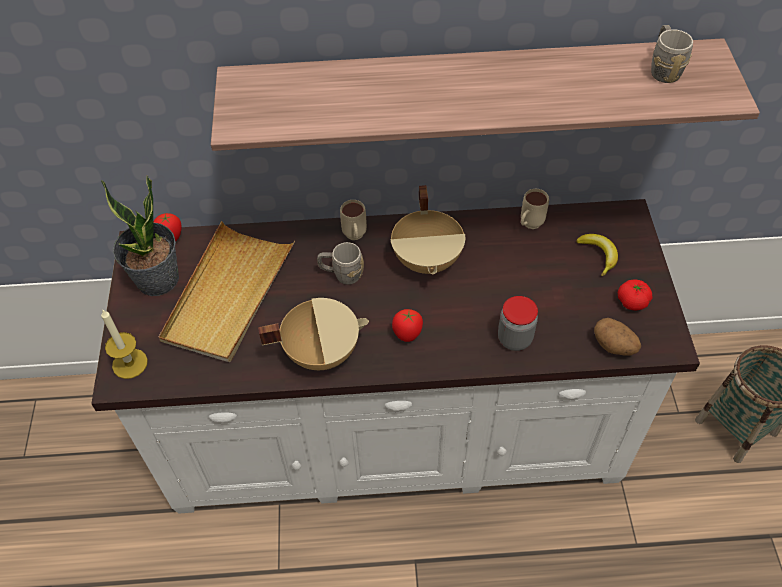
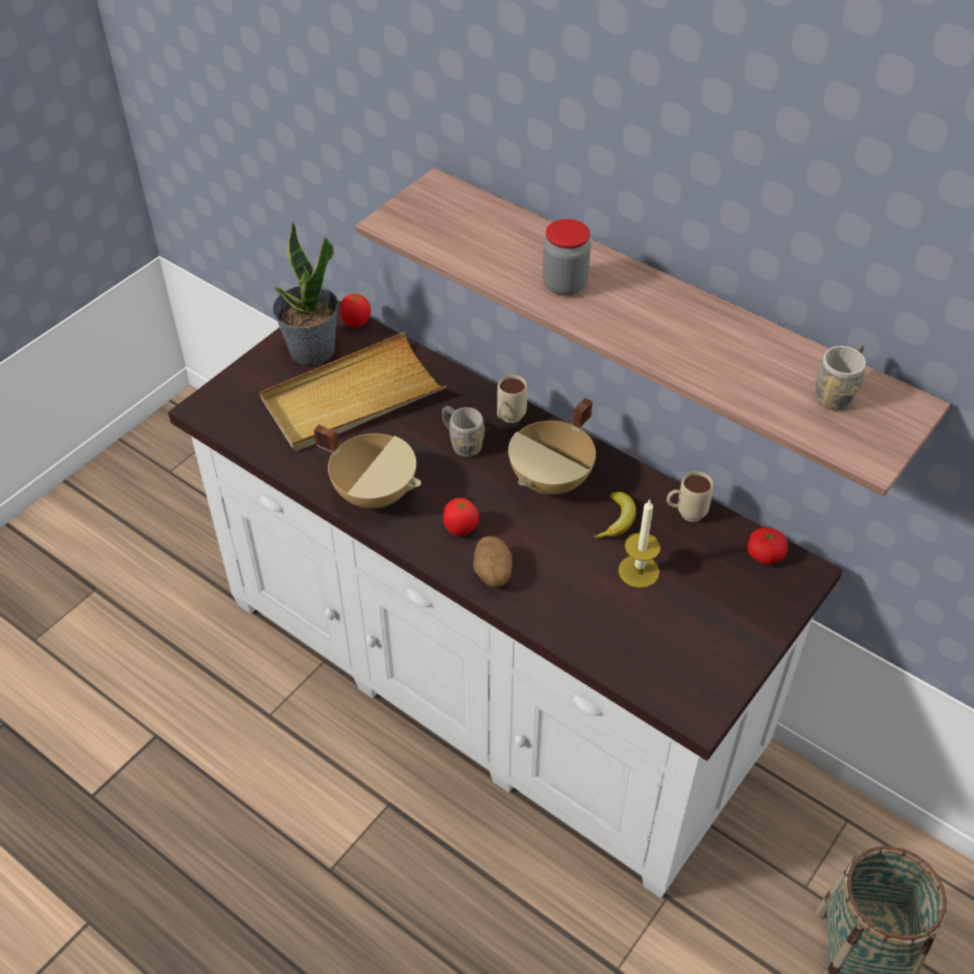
camera: 40 degrees right, 5 degrees down
(130, 363) = (224, 401): candle -> candle (638, 571)
(514, 339) = (552, 600): jar -> jar (564, 284)
(598, 255) = (725, 586): banana -> banana (617, 520)
(614, 346) = (640, 674): potato -> potato (493, 574)
(632, 302) = (707, 650): tomato -> tomato (765, 555)

